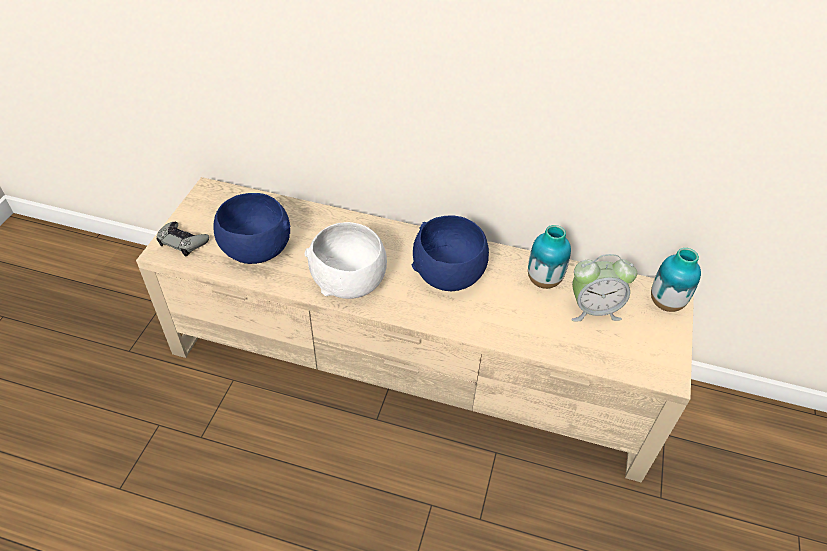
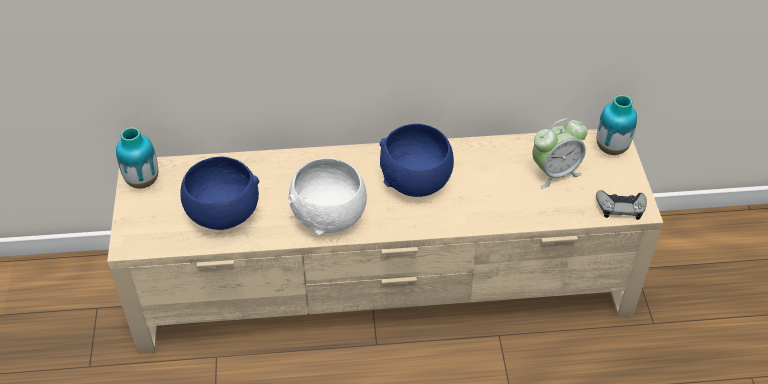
camera: 20 degrees left, 0 degrees up
(182, 241) = (144, 229): grey game controller -> grey game controller (620, 207)
(543, 280) = (501, 160): vase -> vase (142, 181)

